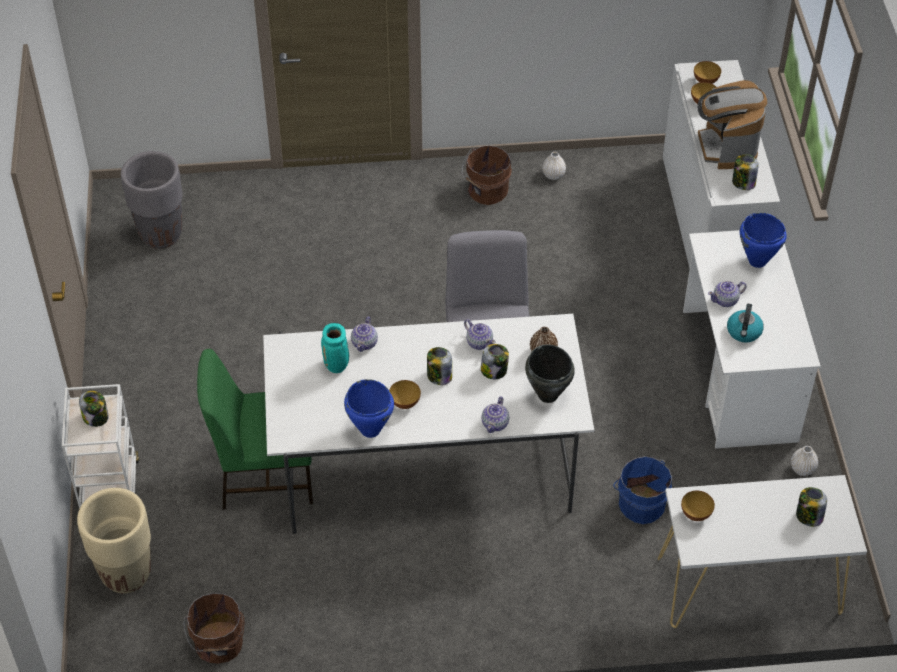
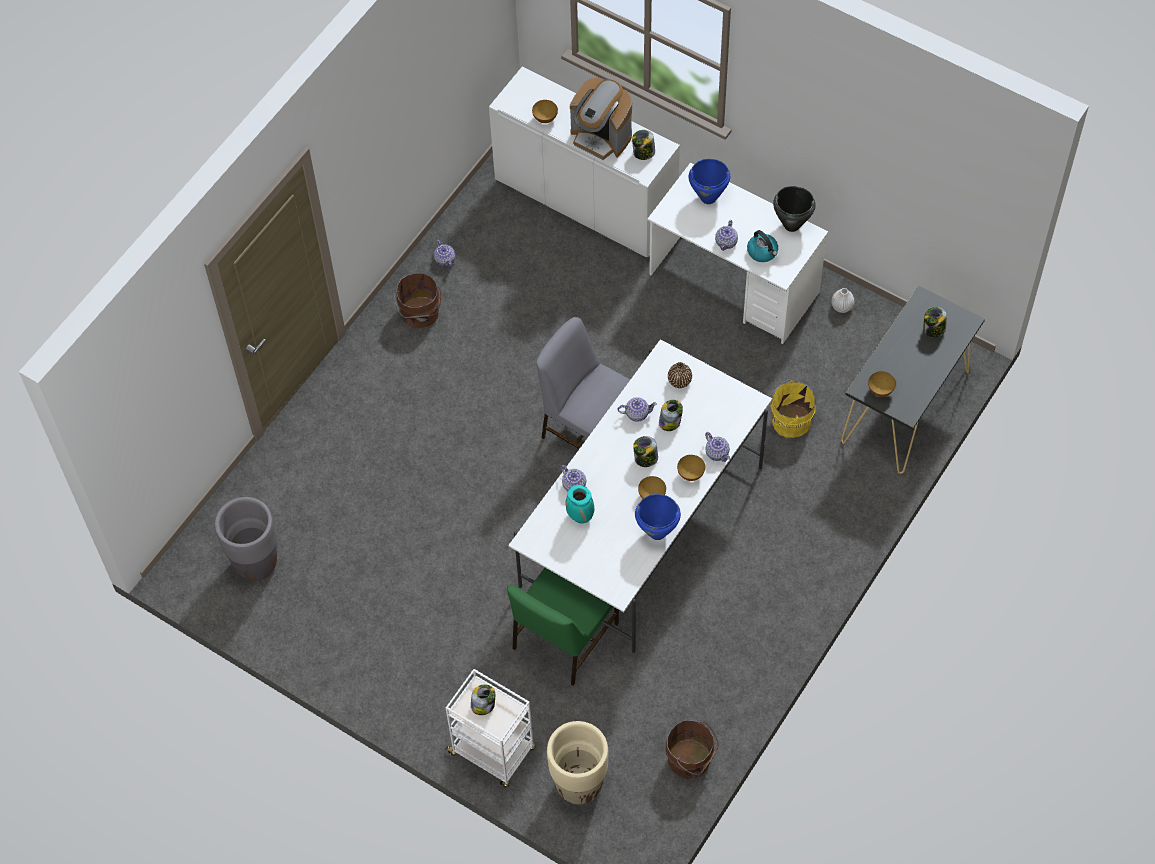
camera: 50 degrees left, 10 degrees up
(548, 395) = (719, 404): black cooking pot -> black cooking pot (791, 225)
(553, 175) = (445, 259): white vase -> teapot
(640, 503) = (789, 420): blue bucket -> yellow bucket
(705, 81) = (525, 101): bowl -> bowl (690, 474)
(748, 585) = (905, 407): white console table -> black console table

